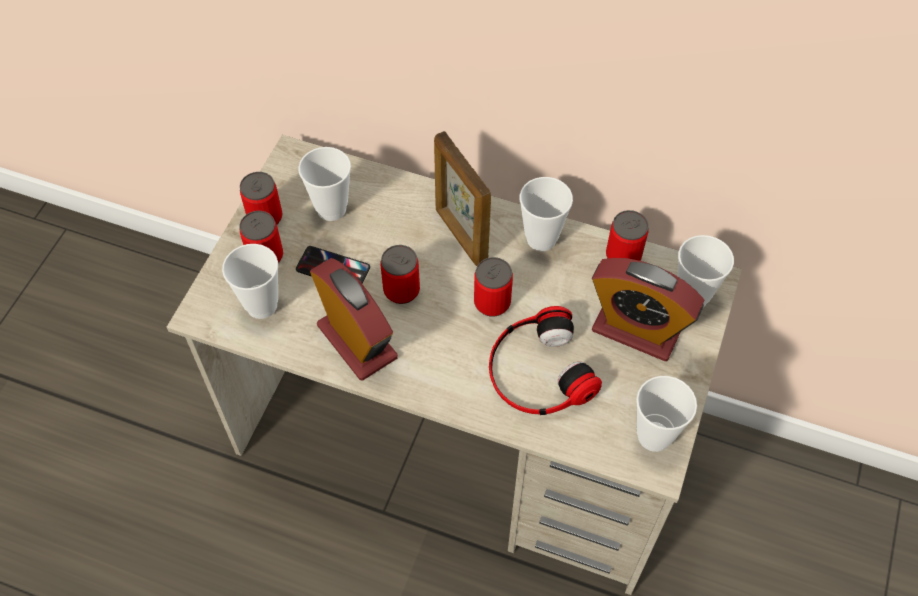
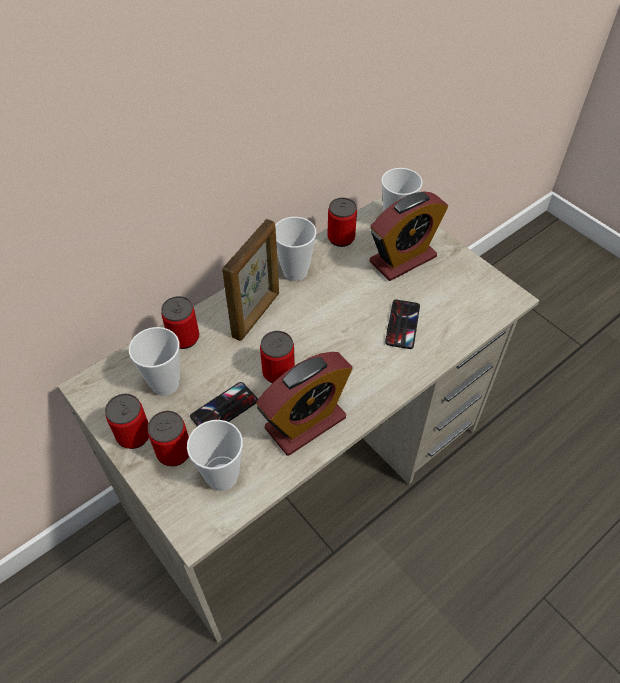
camera: 60 degrees left, 5 degrees down
(357, 341) = (305, 423): alarm clock -> alarm clock turned 150 degrees clockwise
(460, 235) = (257, 314): picture frame -> picture frame turned 60 degrees counterclockwise
(492, 302) = (328, 323): can -> can (184, 338)
(538, 371) = (402, 324): headphones -> phone
(654, 436) = (488, 289): cup -> none

